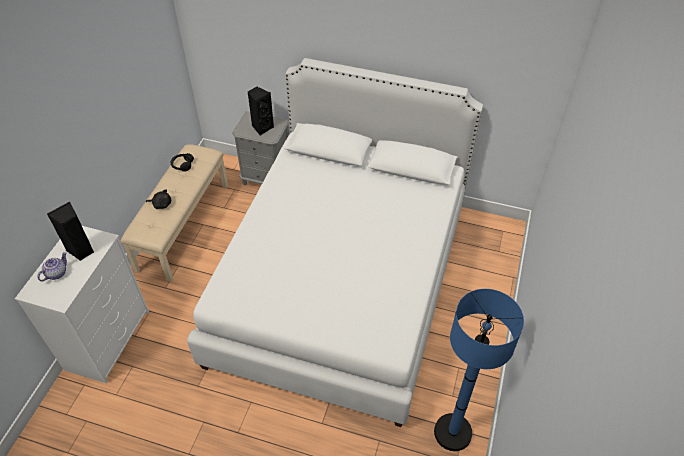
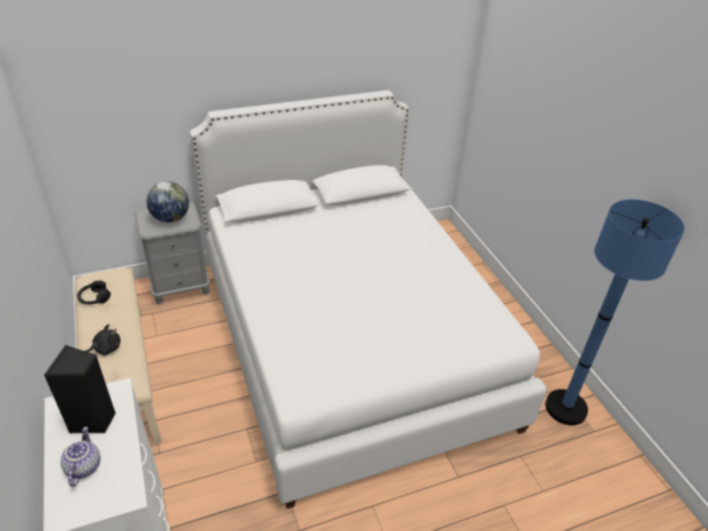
camera: 40 degrees left, 10 degrees down
(262, 127) = (171, 218): black speaker -> globe

